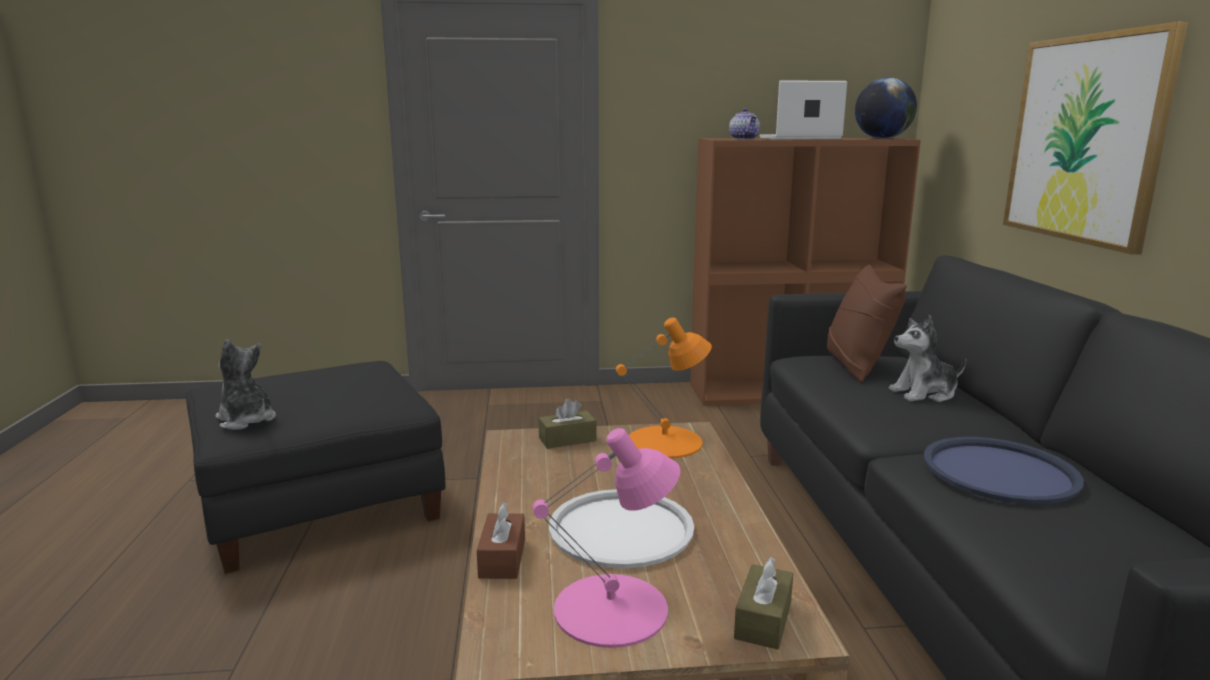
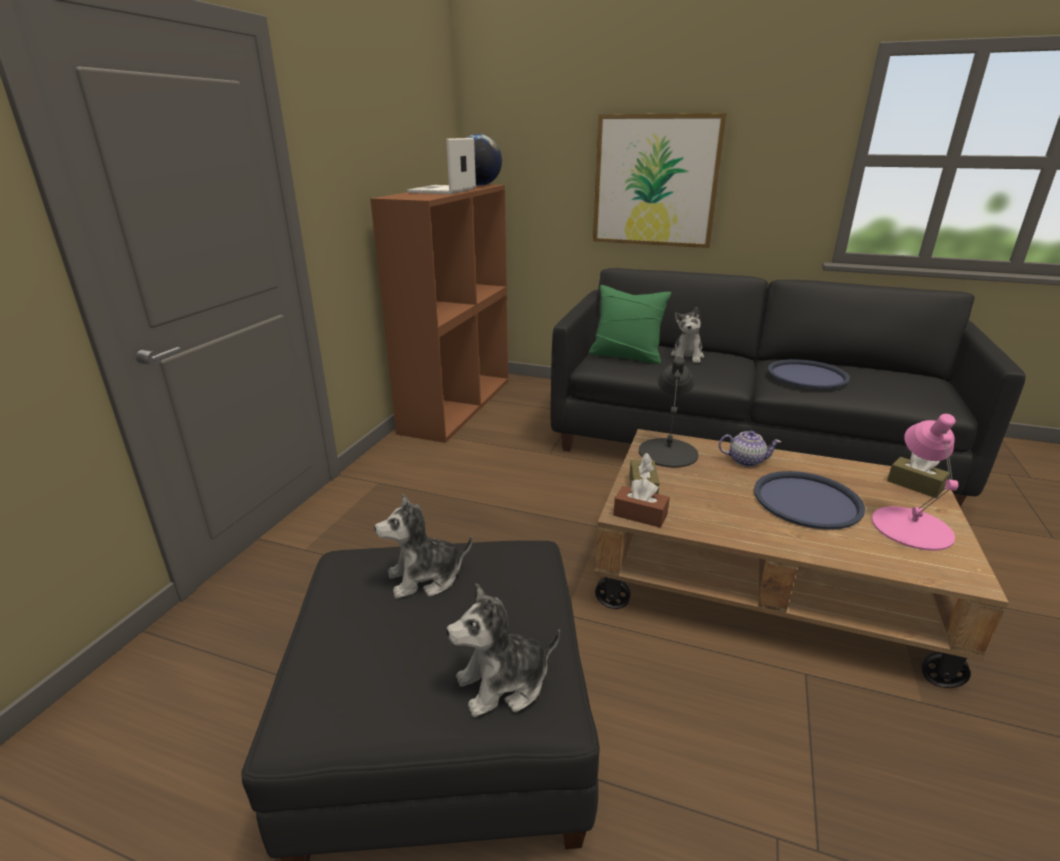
camera: 65 degrees left, 10 degrees up
(353, 382) = (425, 578): none -> plush toy
(502, 558) = (847, 556): brown tissue box -> brown tissue box (640, 515)
(621, 529) = (807, 501): white tray -> blue tray
(666, 442) = (668, 452): orange table lamp -> black table lamp
(744, 139) = (425, 196): teapot -> teapot (746, 461)
(857, 365) = (626, 356): brown pillow -> green pillow

